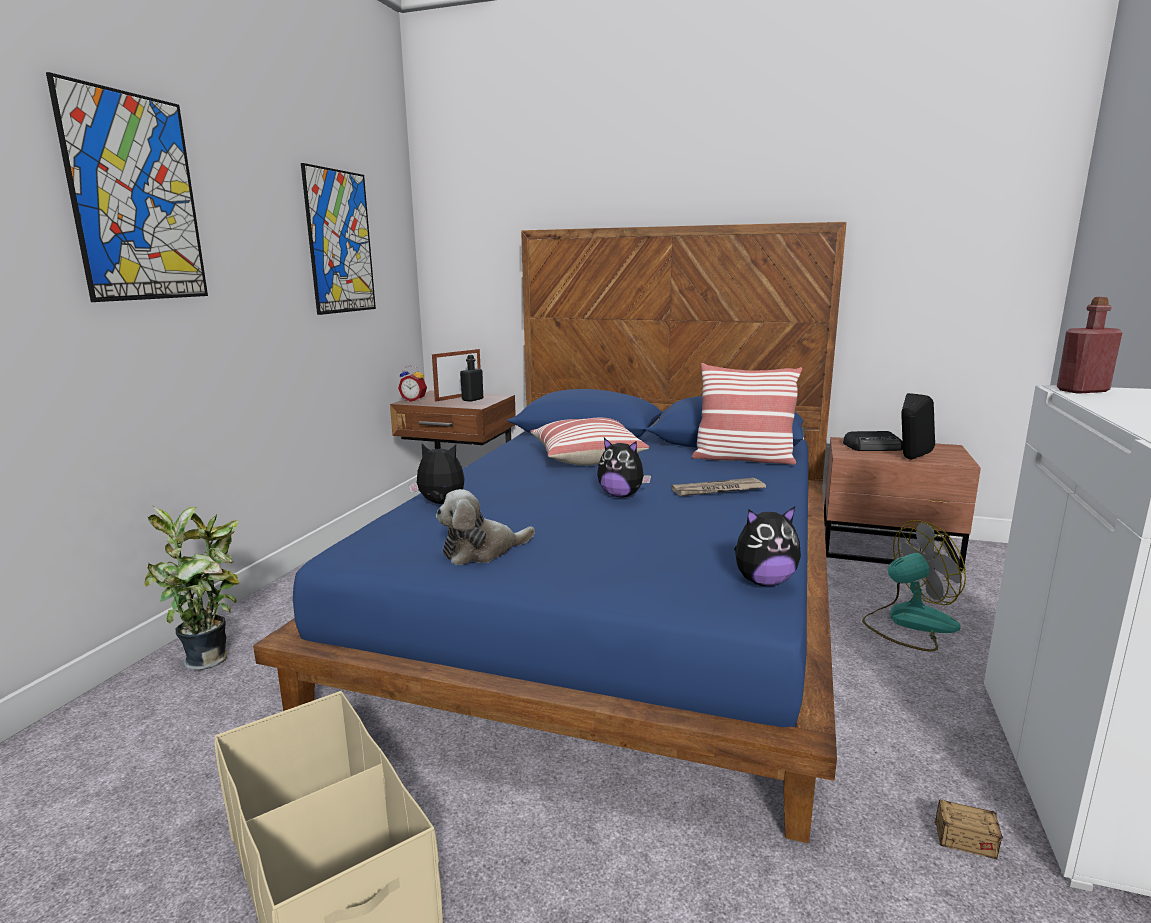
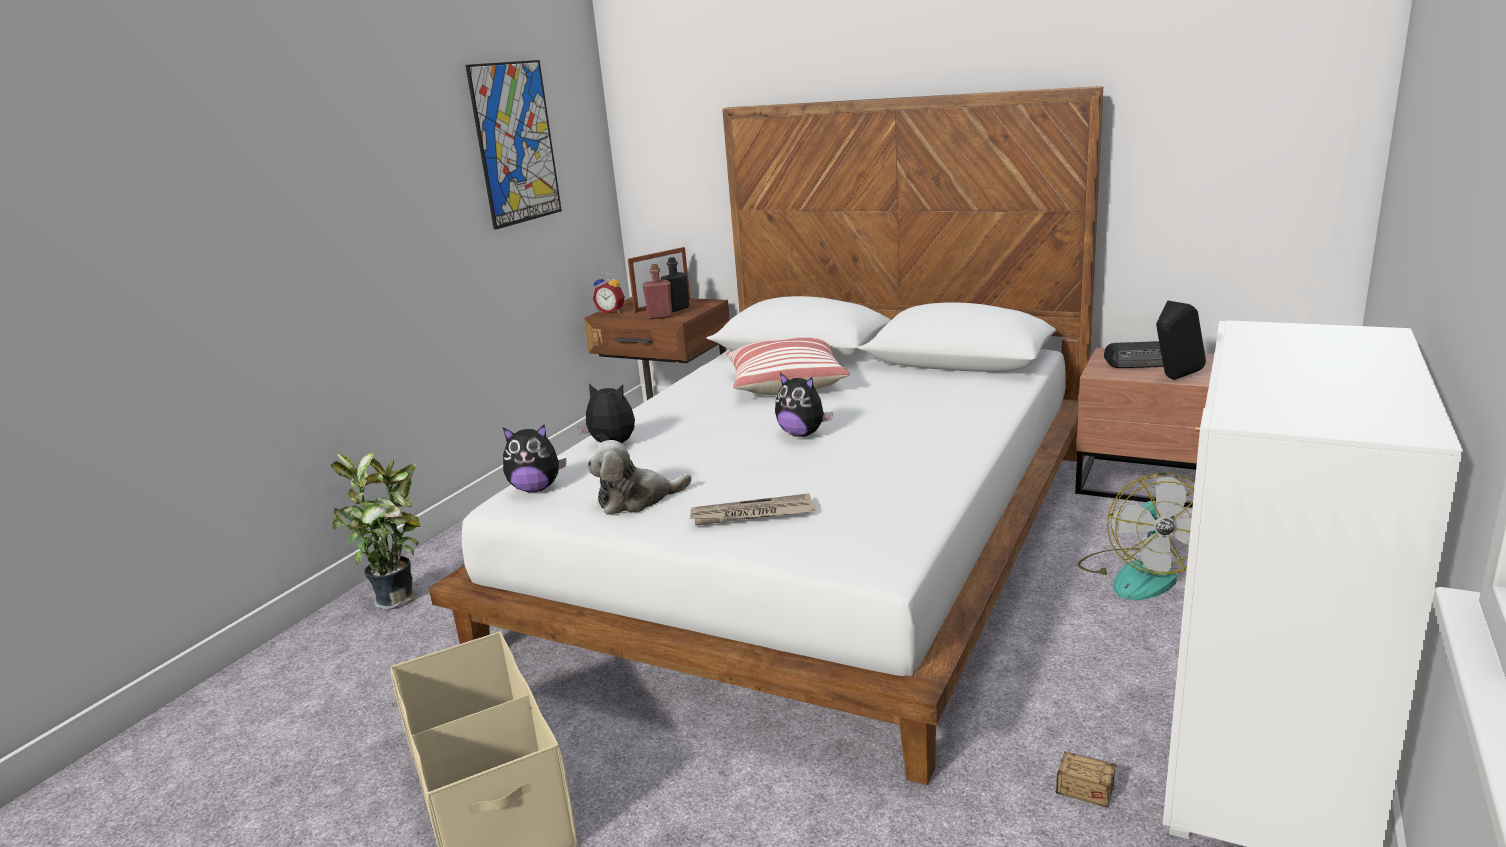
camera: 10 degrees right, 5 degrees up
(135, 198) = (299, 145): picture -> none
(617, 601) = (816, 544): blue bed -> white bed
(718, 490) = (911, 427): newspaper -> newspaper (751, 514)
(743, 459) = (964, 383): pillow -> none
(763, 582) = (902, 534): plush toy -> plush toy (536, 488)
(909, 623) = (1140, 574): fan -> fan turned 105 degrees clockwise
(1082, 390) = (1256, 331): red bottle -> red bottle (660, 317)

